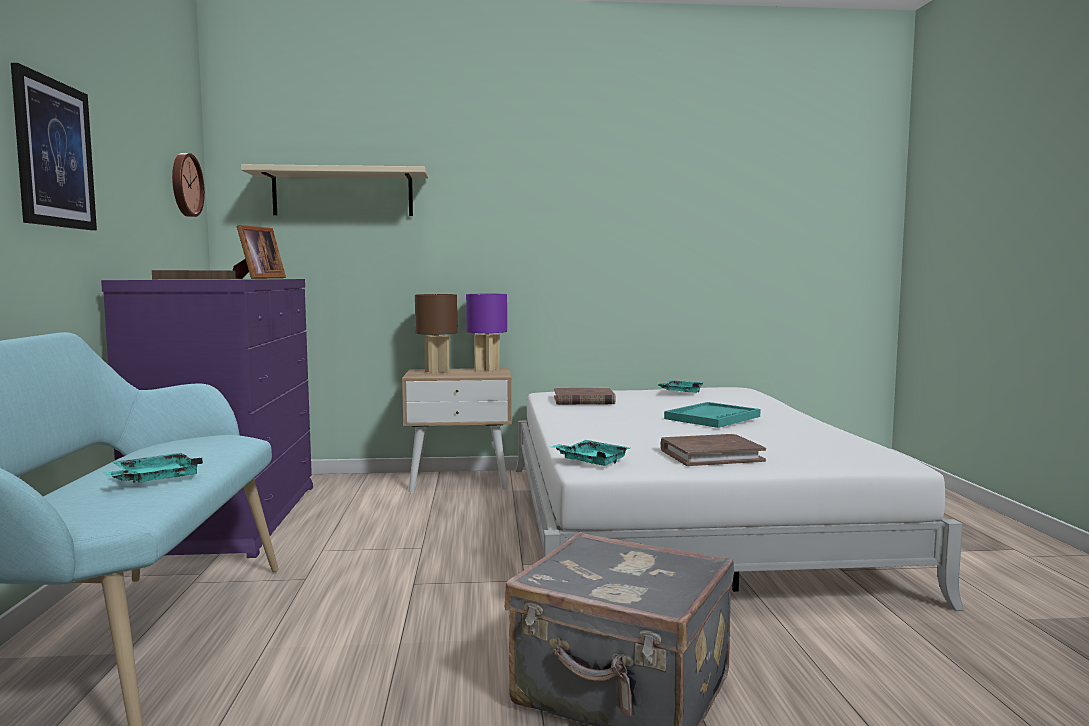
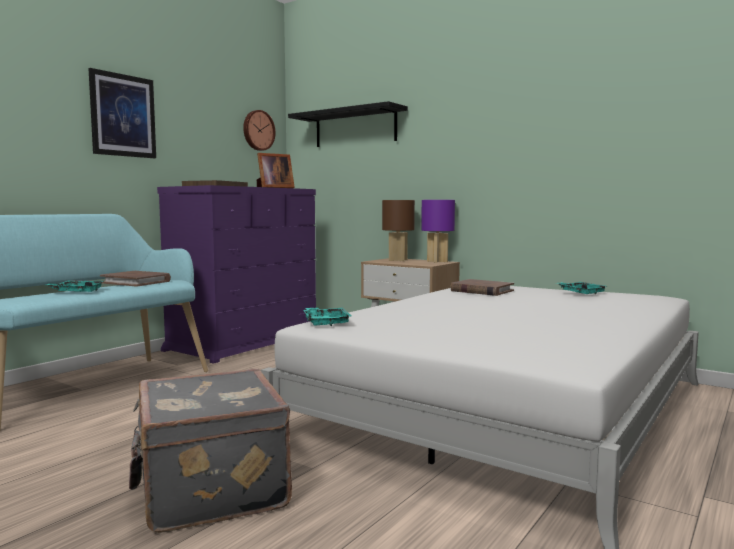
camera: 40 degrees right, 0 degrees up
(343, 193) = (355, 128): beige shelf -> black shelf
(711, 455) = (422, 334): brown book -> brown book (136, 282)
(712, 418) = (530, 312): turquoise tray -> none

